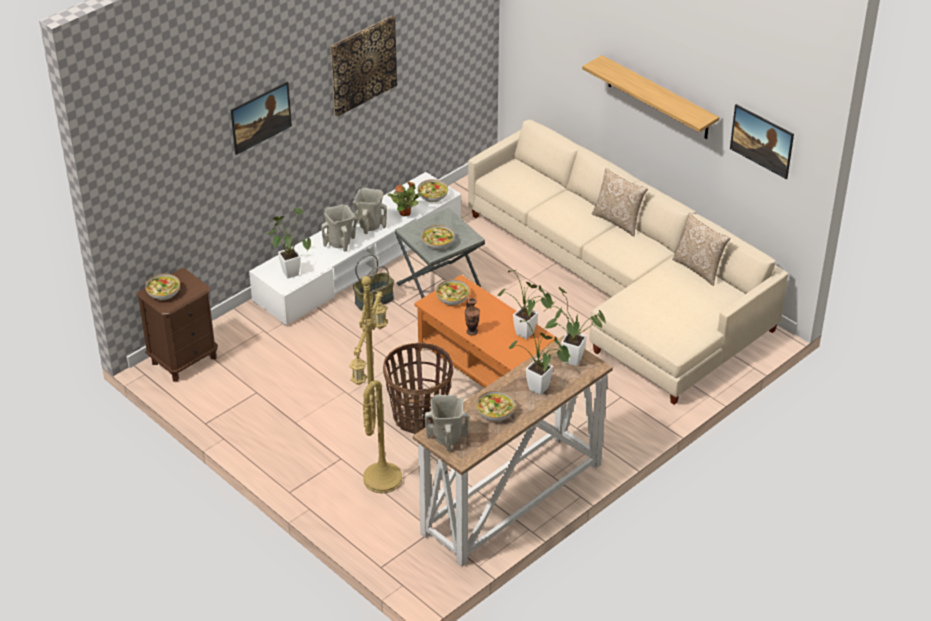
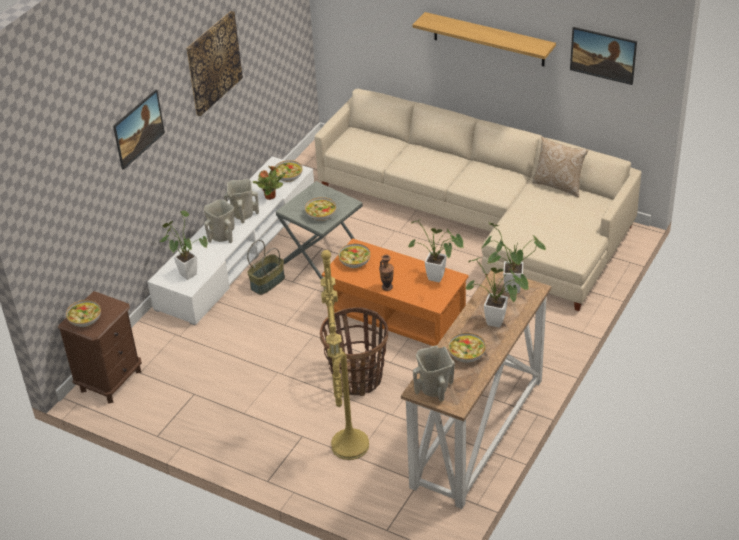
camera: 15 degrees left, 0 degrees up
(618, 221) = (468, 160): pillow -> none

